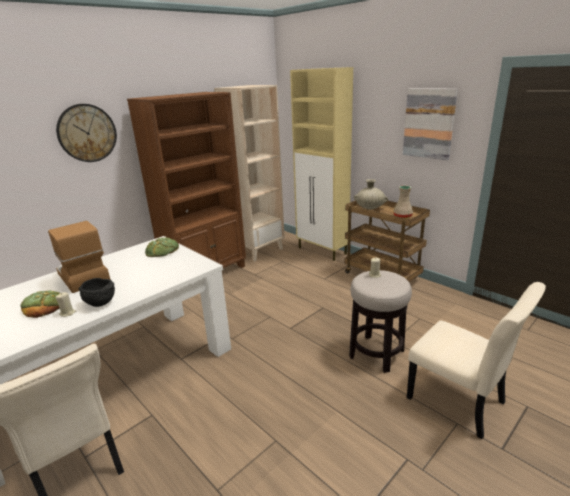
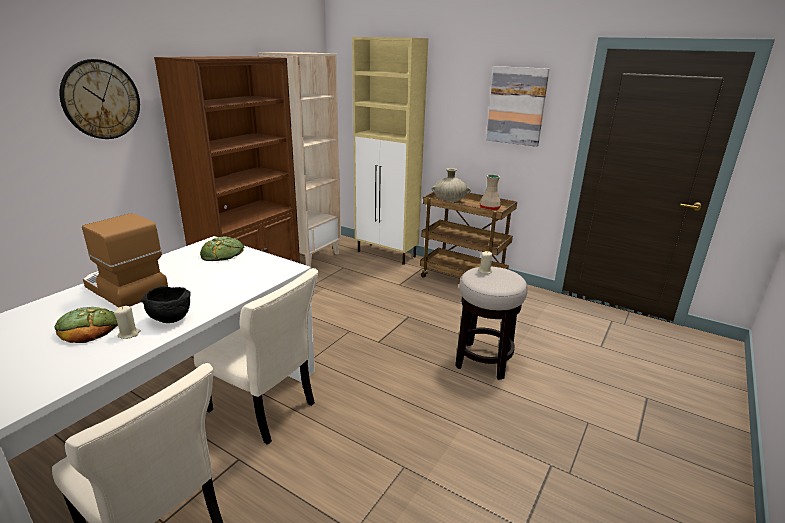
camera: 15 degrees left, 0 degrees up
(459, 402) = (583, 401): beige chair -> beige chair (264, 409)

